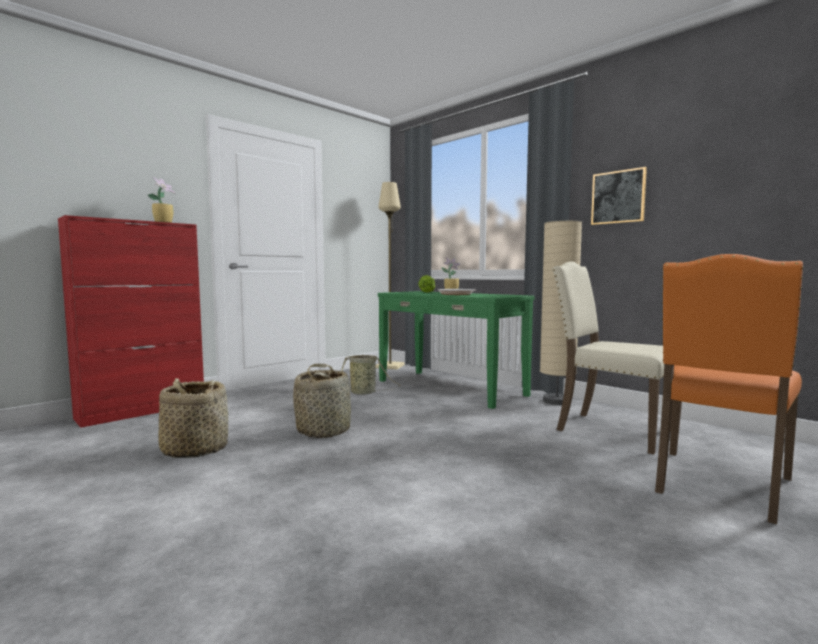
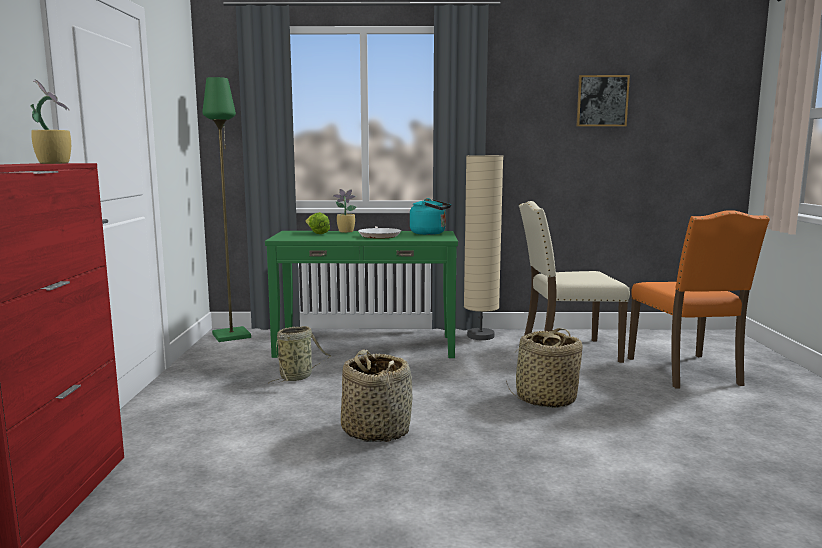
camera: 45 degrees left, 5 degrees up
(194, 449) = (304, 506): basket -> basket (545, 399)
(390, 366) = (232, 335): beige floor lamp -> green floor lamp
(503, 295) = (430, 233): none -> turquoise kettle
(618, 197) = (524, 132): picture -> picture (602, 101)

